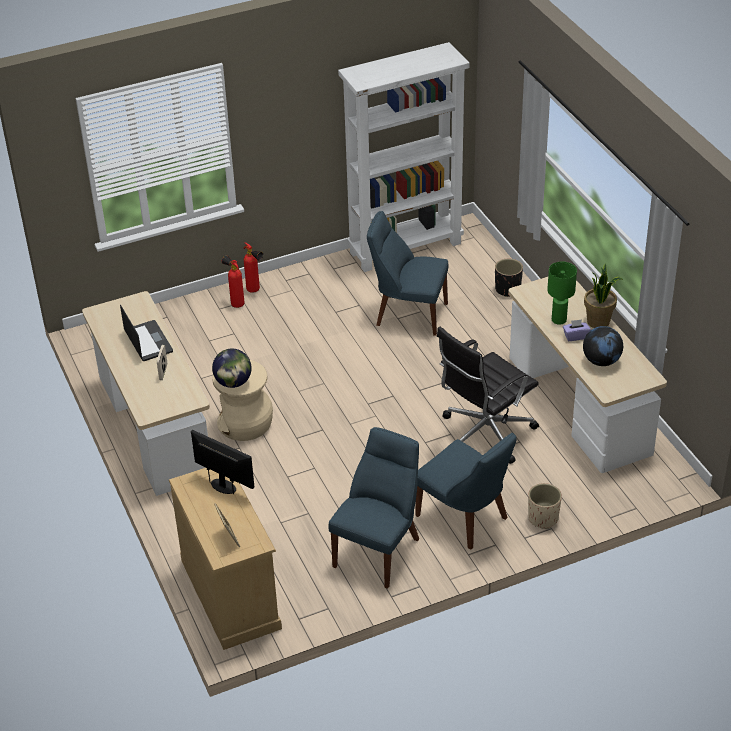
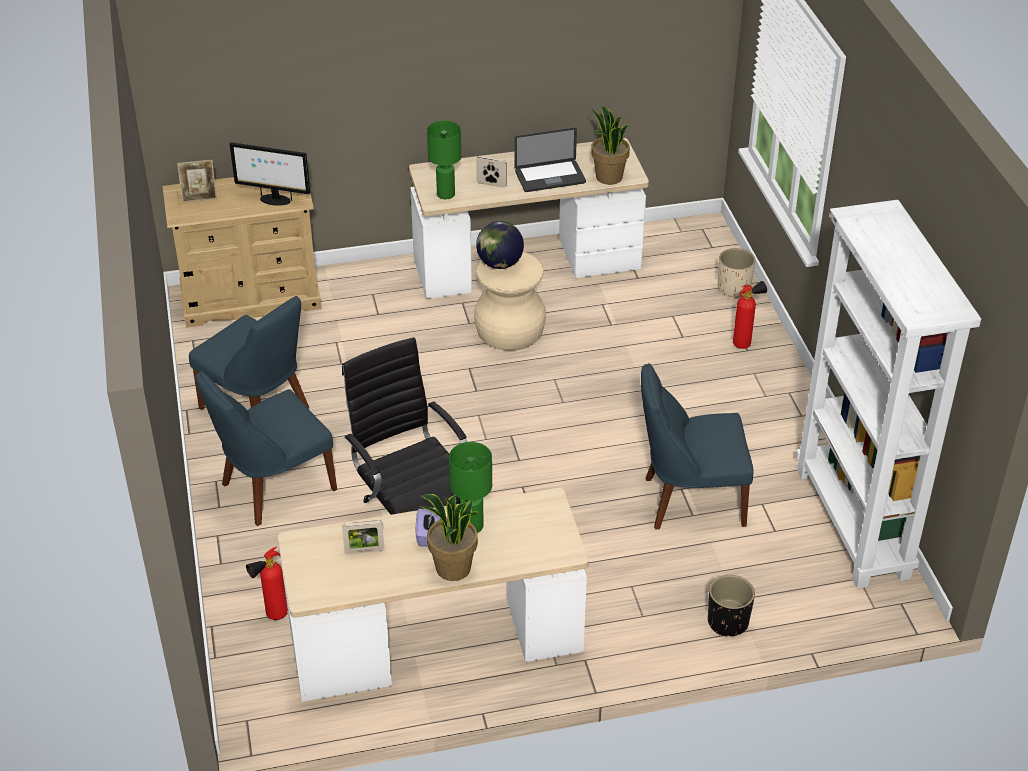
camera: 100 degrees right, 0 degrees up
(143, 311) = (608, 177): none -> potted plant
(183, 395) = (446, 194): none -> green table lamp
(224, 486) = (274, 200): monitor -> monitor turned 60 degrees clockwise
(255, 291) = (769, 363): fire extinguisher -> fire extinguisher (272, 616)
(408, 314) = (689, 501): blue chair -> blue chair turned 120 degrees counterclockwise
(543, 518) = (241, 559): beige planter -> beige planter (734, 288)
(601, 361) = (364, 551): globe -> picture frame

